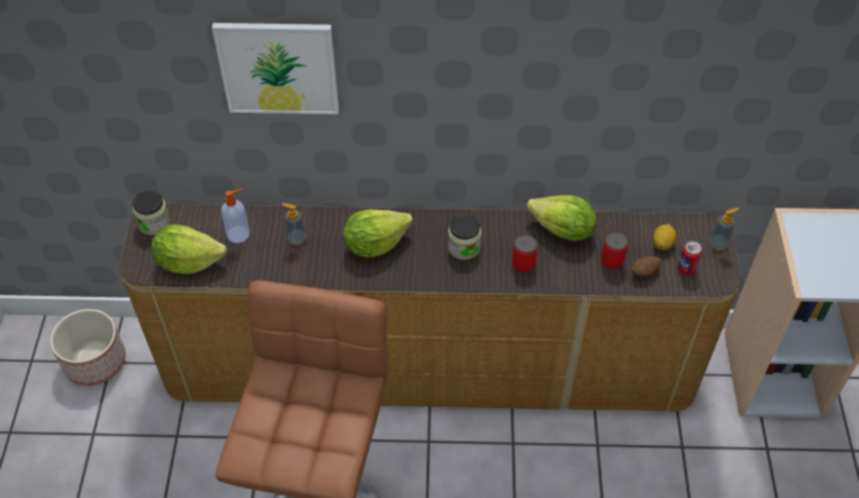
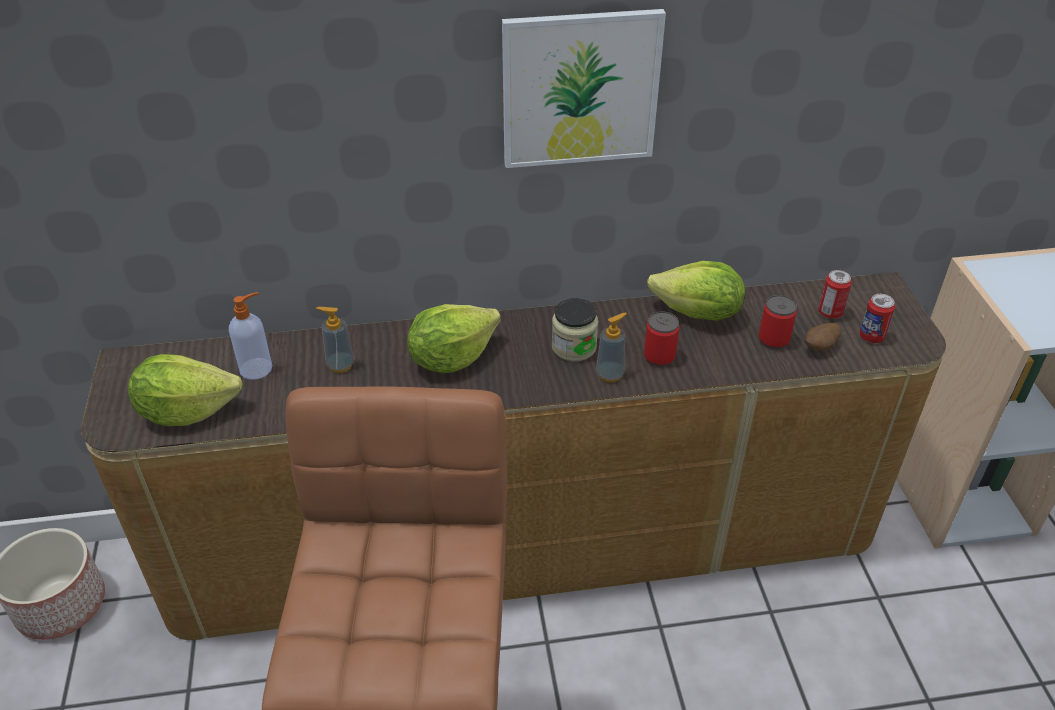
camera: 10 degrees left, 10 degrees down
(154, 223) = (131, 369): jar -> none
(278, 67) = (297, 97): picture -> picture (580, 89)
(662, 244) = (830, 313): lemon -> can
(718, 244) = (899, 305): soap dispenser -> soap dispenser (610, 374)

